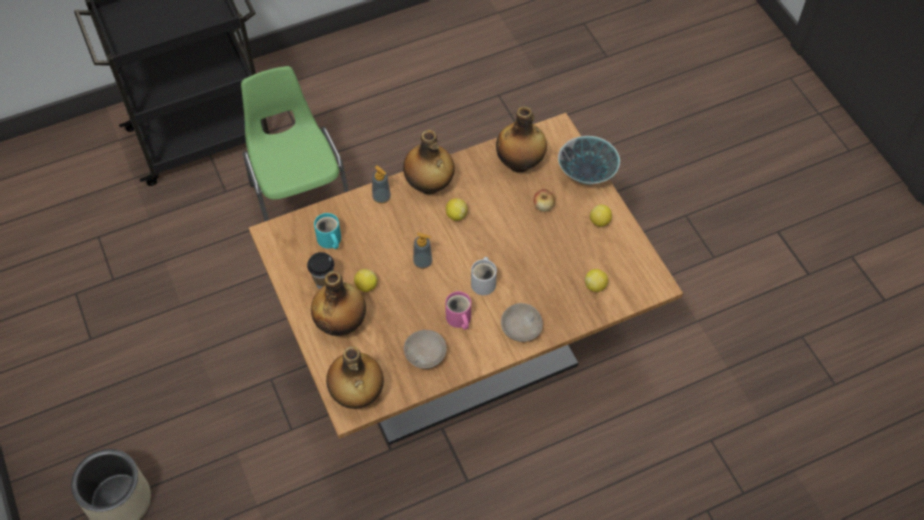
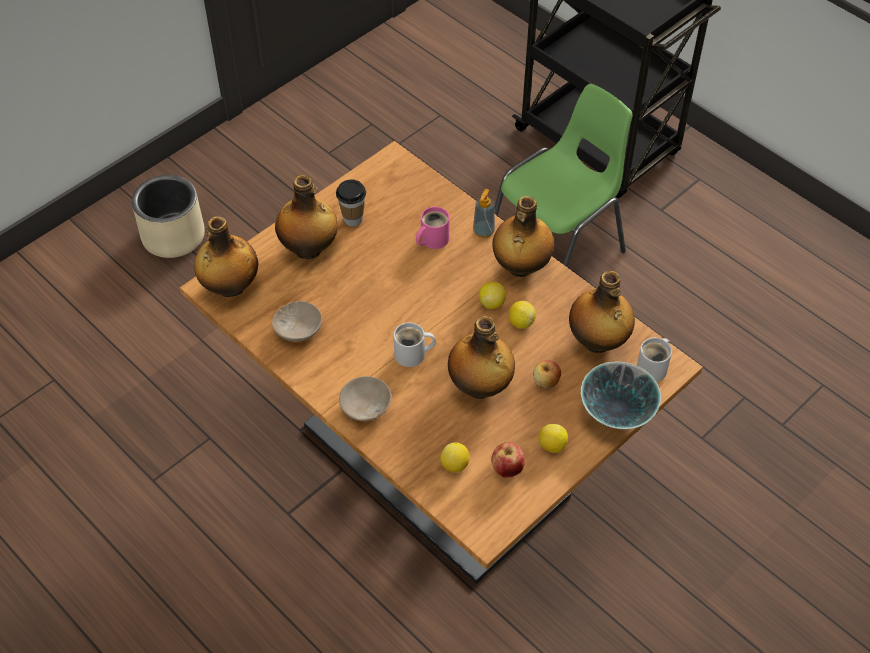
camera: 70 degrees right, 5 degrees down
(329, 240) = (407, 206): turquoise mug -> none
(366, 286) = (363, 254): lemon -> lemon (521, 322)
(423, 262) = (415, 292): soap dispenser -> none
(458, 319) = (354, 345): pink mug -> pink mug (432, 239)
(532, 248) = (480, 387): none -> bottle
(556, 139) = (654, 368): none -> white mug
(610, 255) = (507, 469): none -> apple

